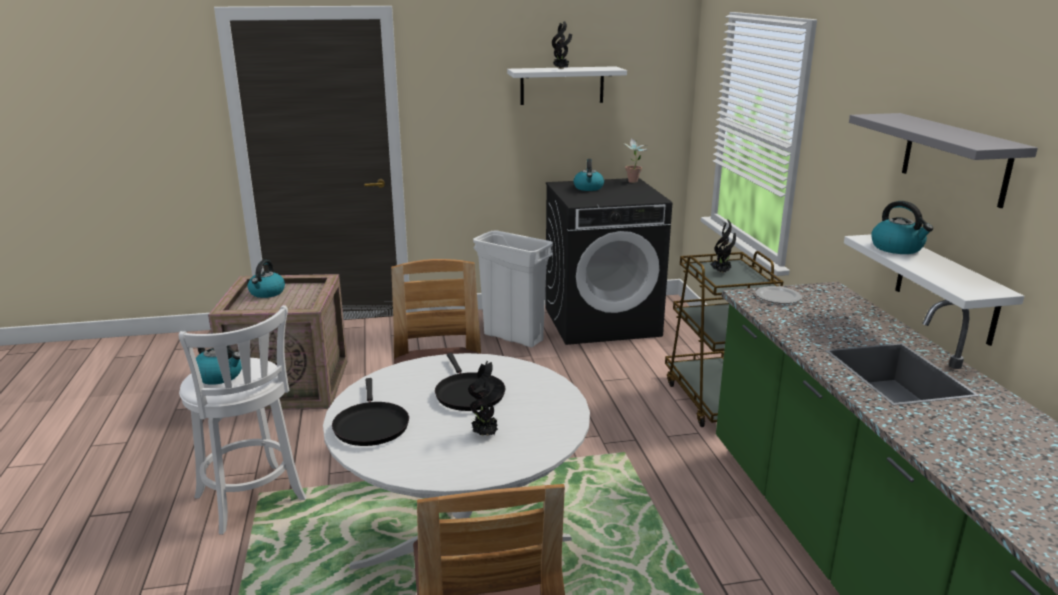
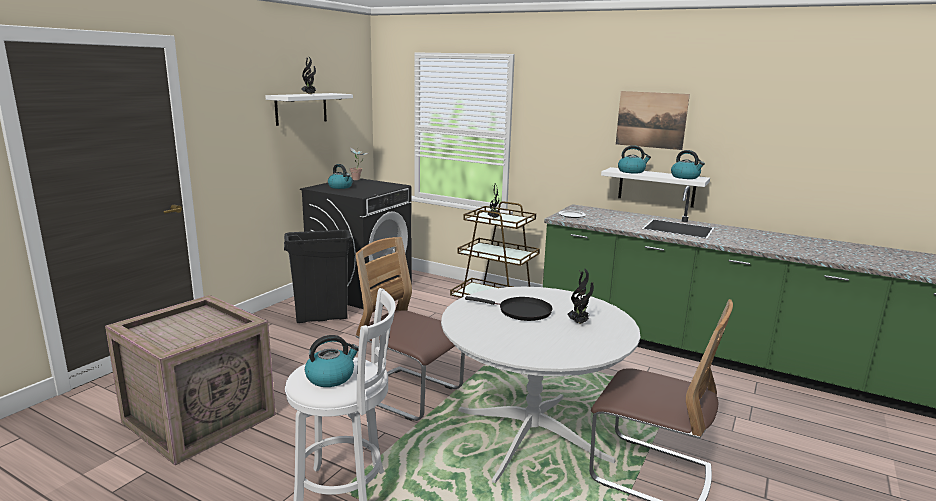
camera: 50 degrees left, 5 degrees down
(267, 293) = (166, 329): kettle -> kettle (685, 177)
(370, 425) = (520, 347): black frying pan -> none
(514, 337) = (322, 318): white trash can -> black trash can
(955, 159) = (651, 120): grey shelf -> picture

